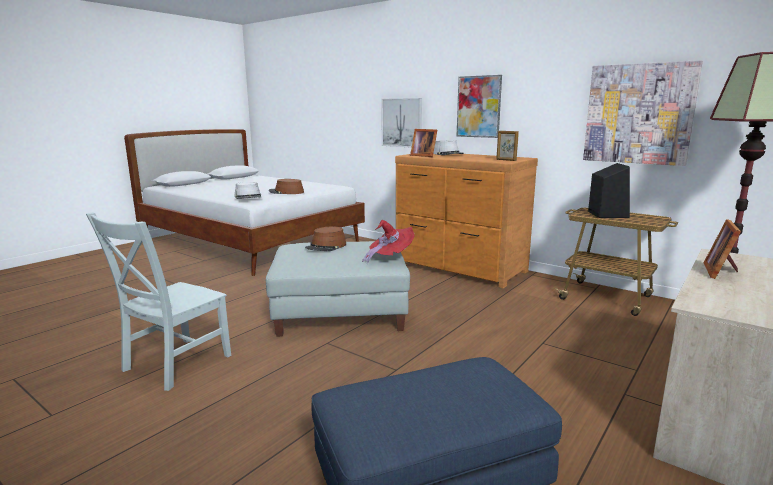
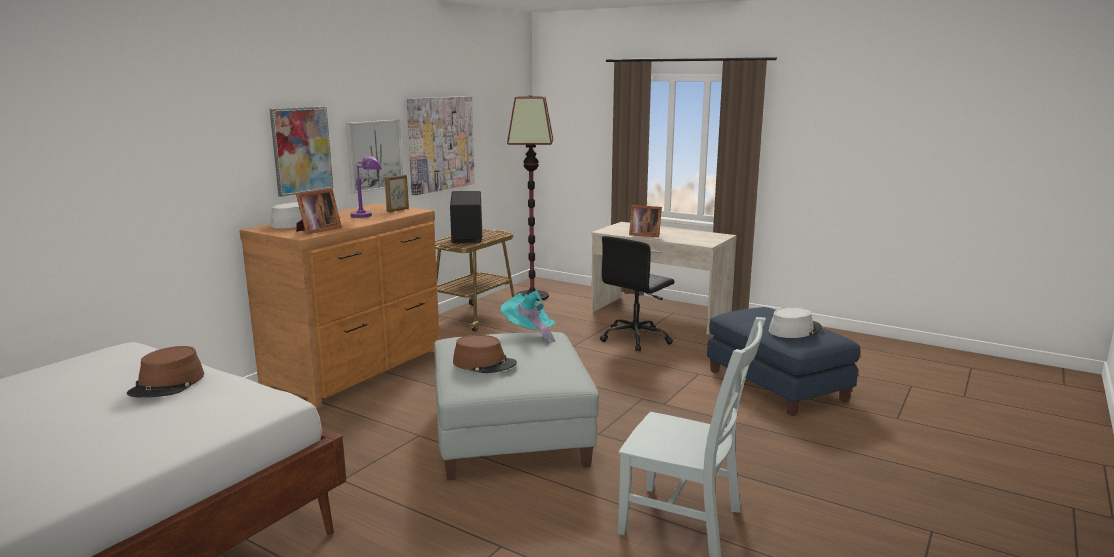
camera: 95 degrees left, 0 degrees up
(248, 196) = (222, 407): grey hat -> grey hat (794, 330)
(389, 257) = (529, 333): red hat -> turquoise hat
(402, 122) = (176, 191): picture -> picture (374, 155)
(482, 158) = (368, 215): none -> purple table lamp
(589, 384) = (636, 338): none -> black office chair

